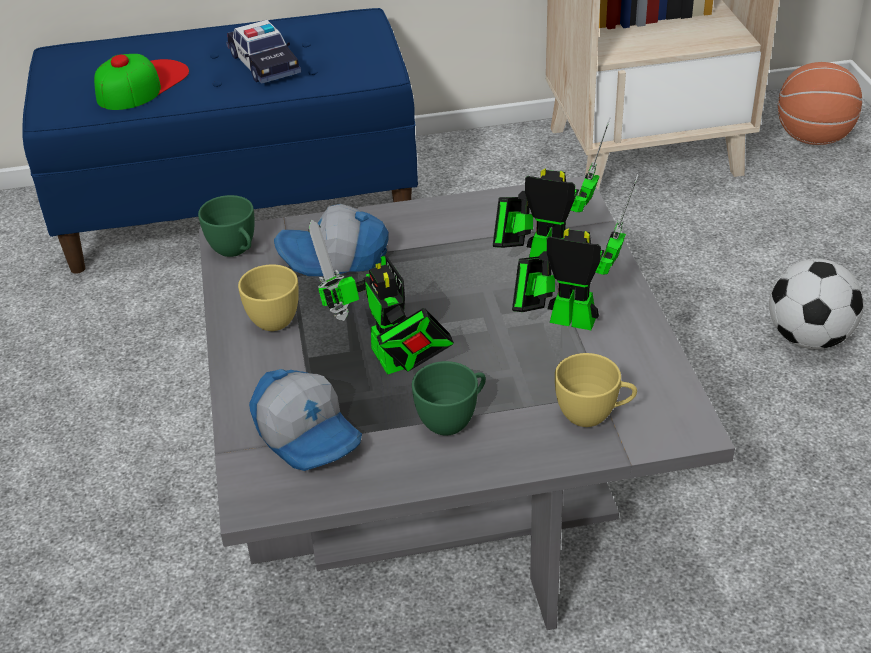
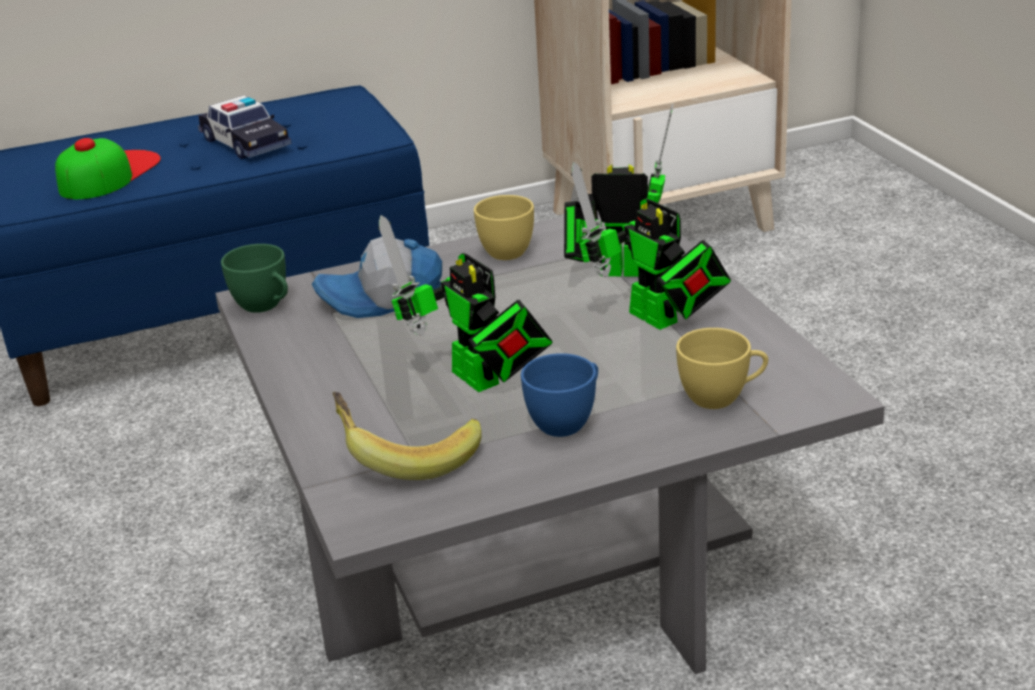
camera: 10 degrees left, 10 degrees down
(273, 316) = (329, 358): yellow cup -> yellow cup (504, 250)
(309, 434) = (407, 456): cap -> banana
(453, 419) = (567, 421): green cup -> blue cup
(565, 318) = (659, 320): toy robot -> toy robot turned 135 degrees counterclockwise
(808, 338) = (890, 363): football -> none
(813, 138) = (835, 190): basketball -> none

